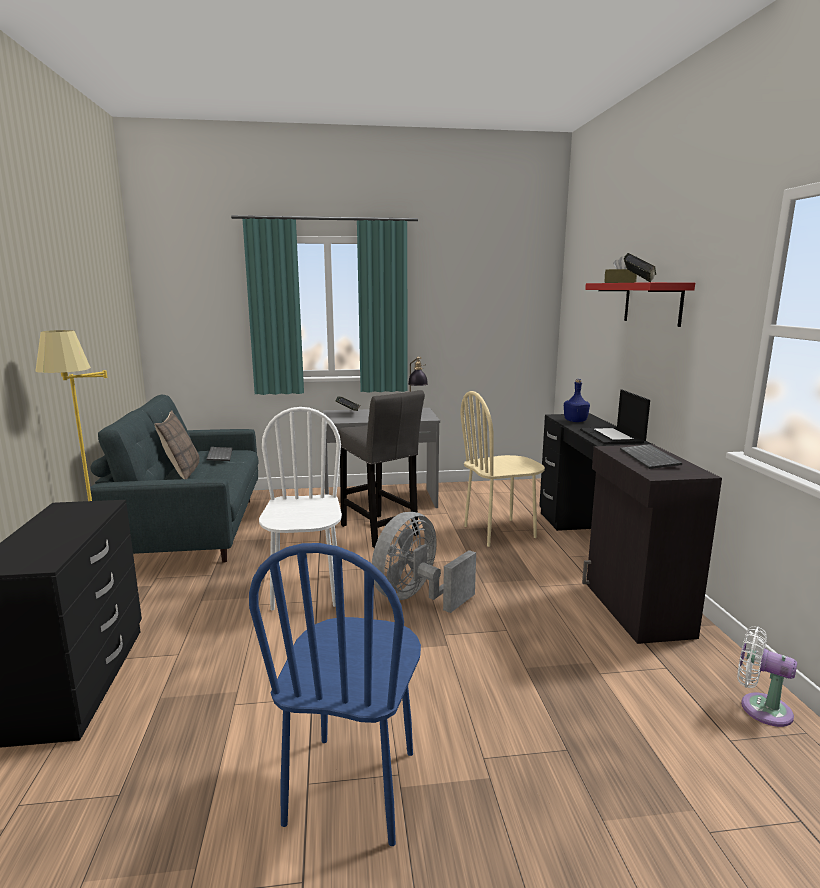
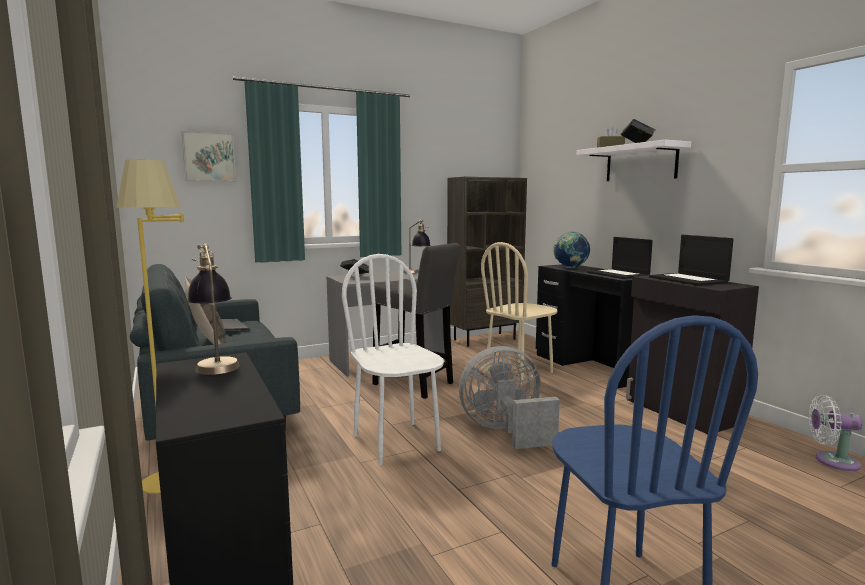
camera: 20 degrees left, 5 degrees down
(89, 508) = (216, 362): none -> table lamp
(214, 293) = (209, 157): none -> picture
(416, 597) = (505, 431): grey fan -> grey fan turned 60 degrees clockwise
(502, 486) = (484, 339): none -> brown bookcase
(575, 421) = (570, 268): blue bottle -> globe
(650, 458) = (689, 280): keyboard -> laptop
(652, 303) = (640, 163): red shelf -> white shelf

